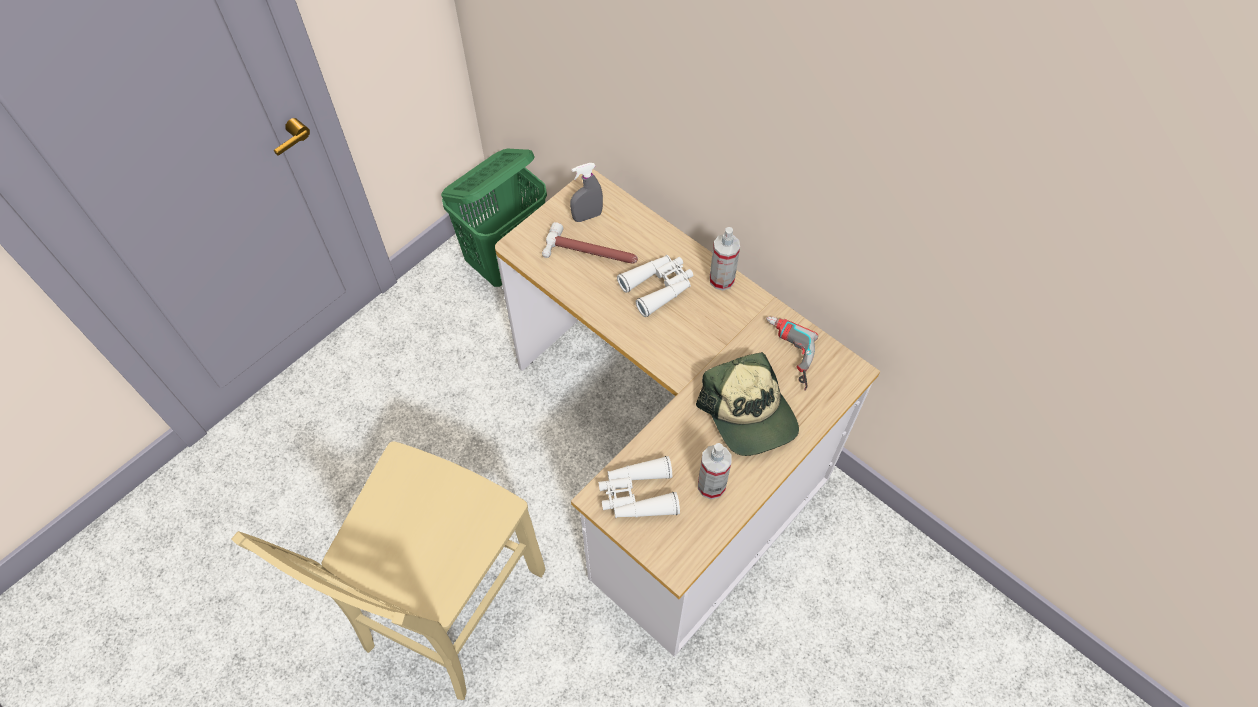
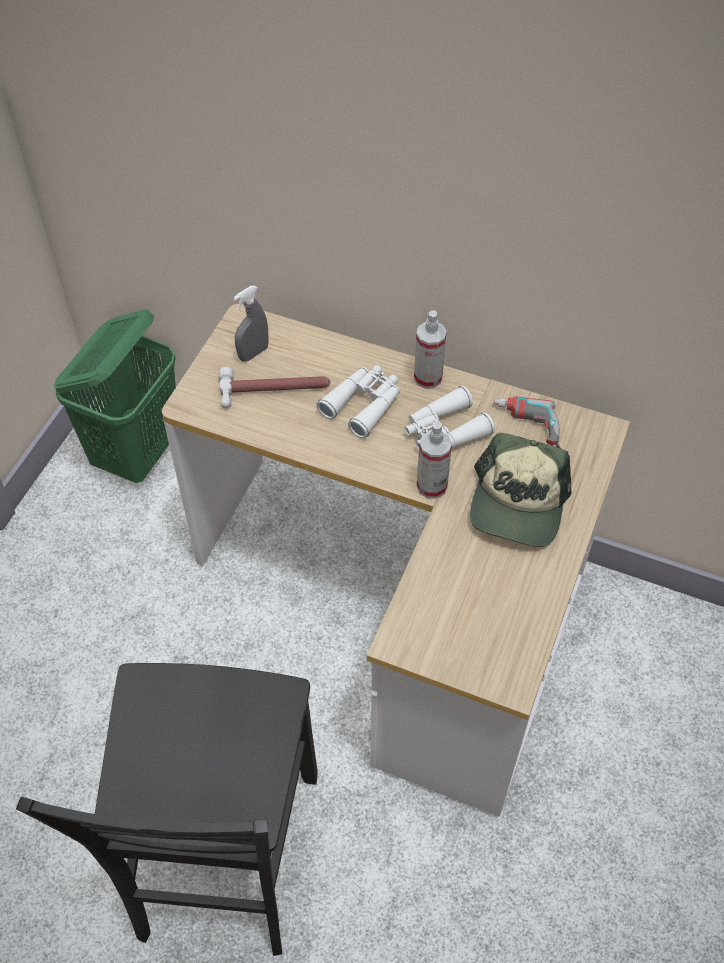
camera: 20 degrees left, 5 degrees down
(449, 610) = (224, 858): beige chair -> black chair
(637, 495) = (437, 624): white binoculars -> white binoculars (444, 431)
(711, 485) = (511, 589): spray bottle -> spray bottle (431, 486)
(749, 414) = (518, 504): cap -> cap turned 60 degrees clockwise

